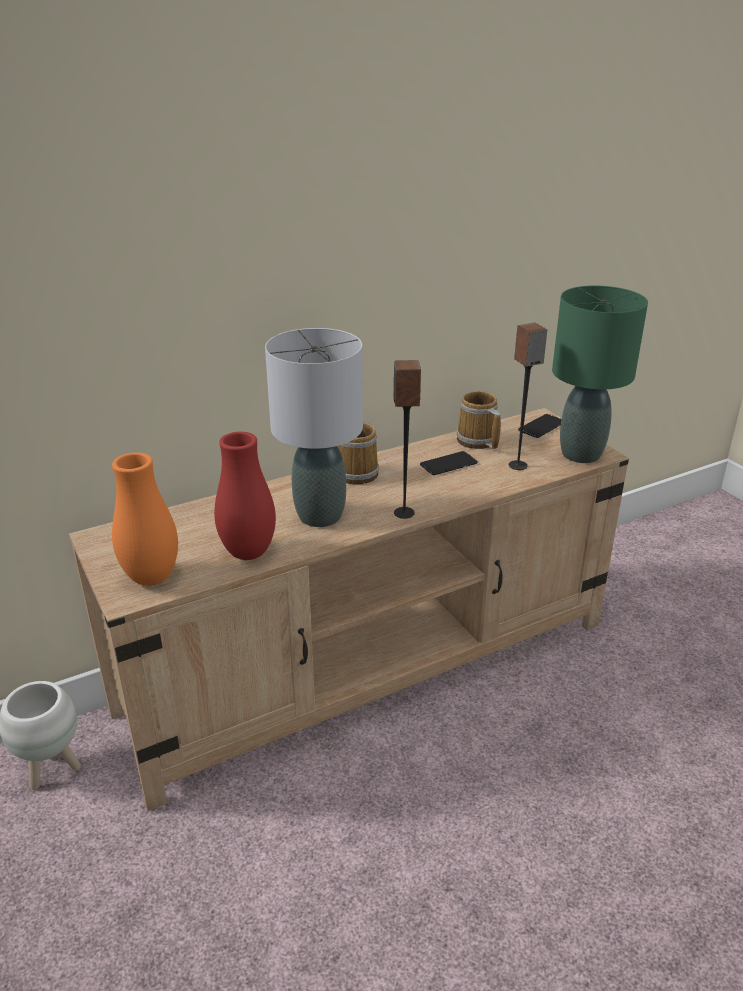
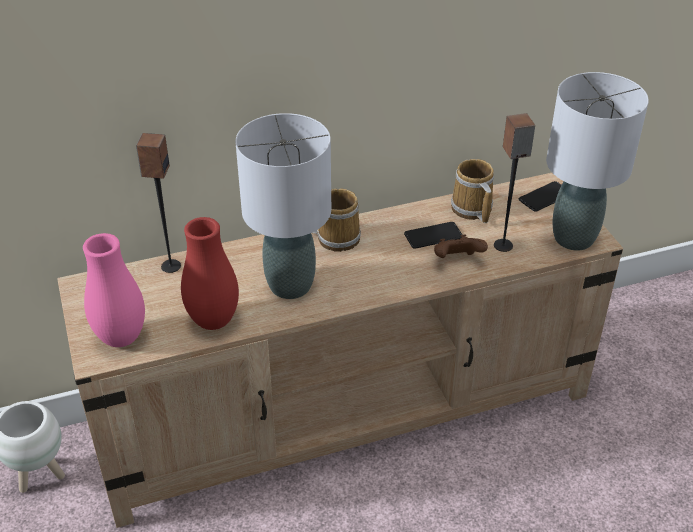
camera: 10 degrees right, 10 degrees up
(151, 578) = (121, 338): orange vase -> pink vase
(403, 513) = (371, 291): speaker -> speaker (170, 266)
(478, 480) = (457, 260): none -> brown game controller
(581, 454) = (574, 237): green table lamp -> grey table lamp

